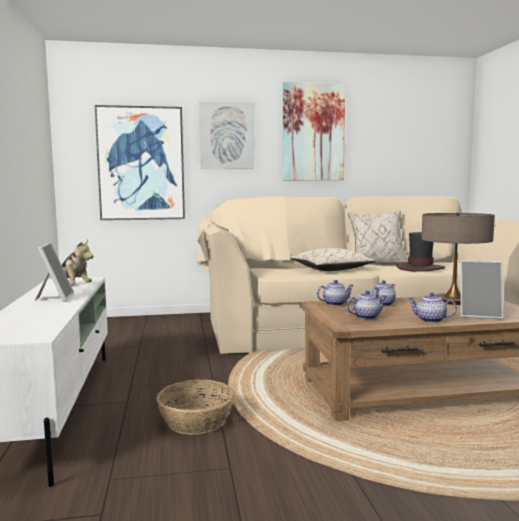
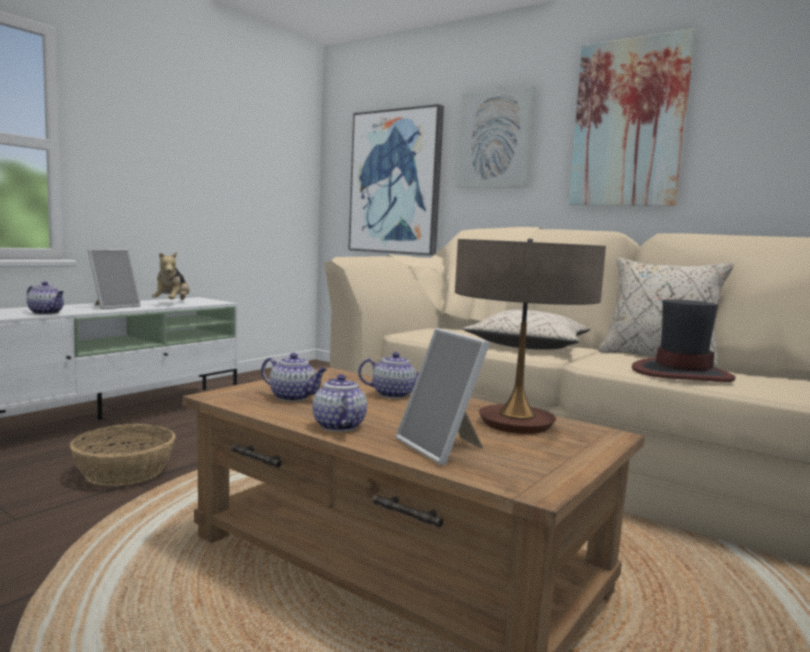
camera: 45 degrees right, 0 degrees up
(335, 303) = (347, 378): teapot -> teapot (47, 313)

